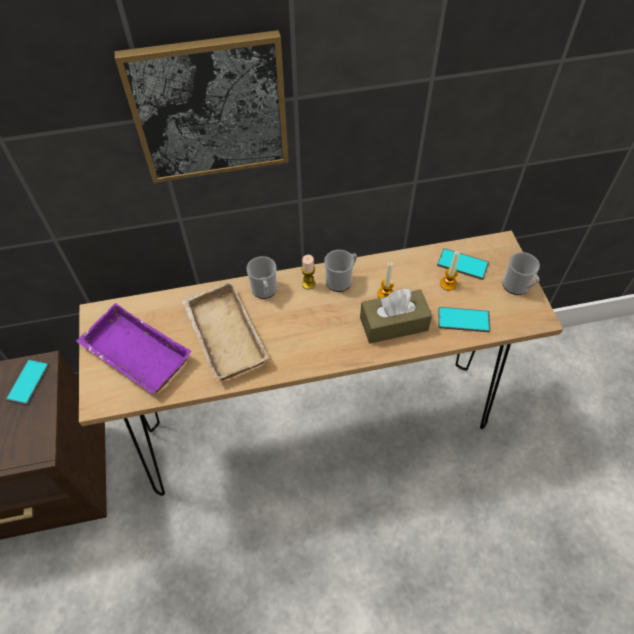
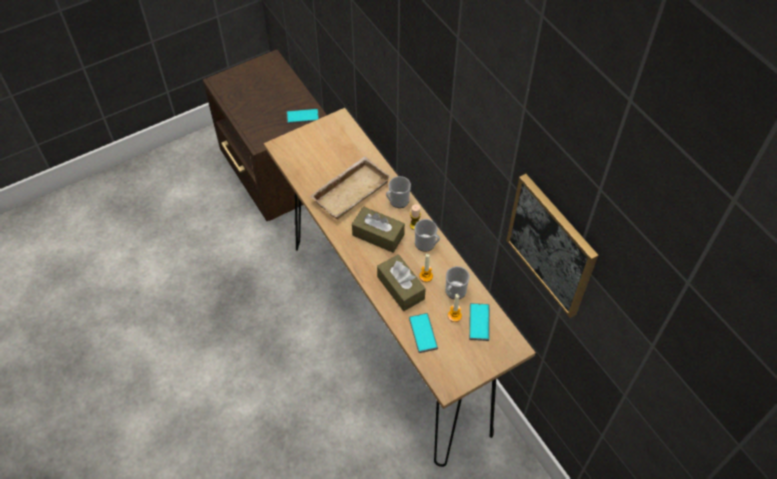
camera: 70 degrees right, 0 degrees up
(133, 355) = (317, 150): purple tray -> none
(210, 109) = (414, 75): picture -> picture (551, 245)
(307, 325) = (378, 235): none -> brown tissue box
(517, 286) = (473, 366): mug -> mug (454, 292)

